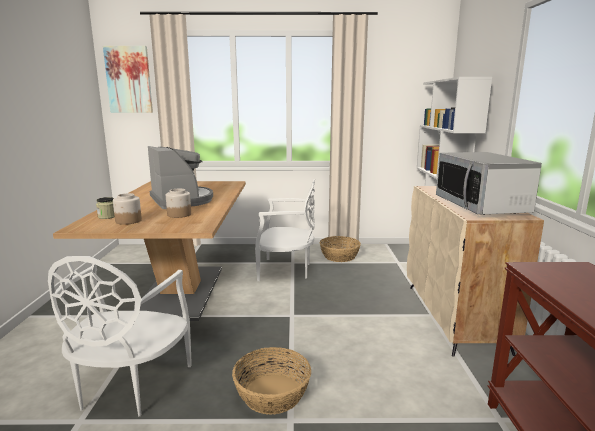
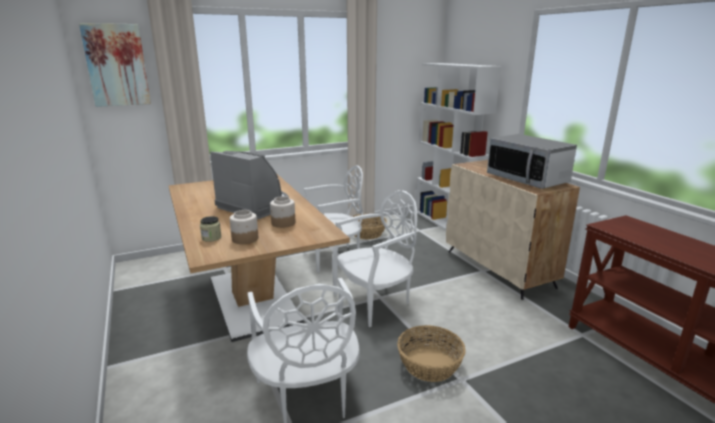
camera: 25 degrees left, 5 degrees up
(282, 318) = (375, 301): none -> white chair

